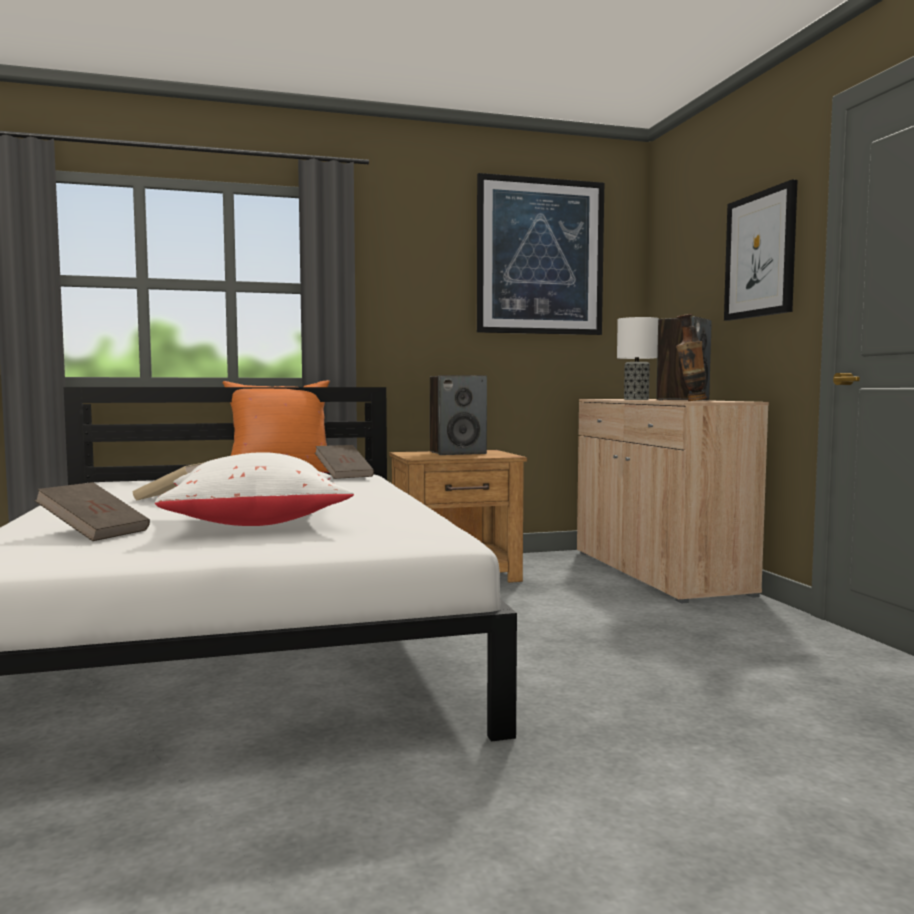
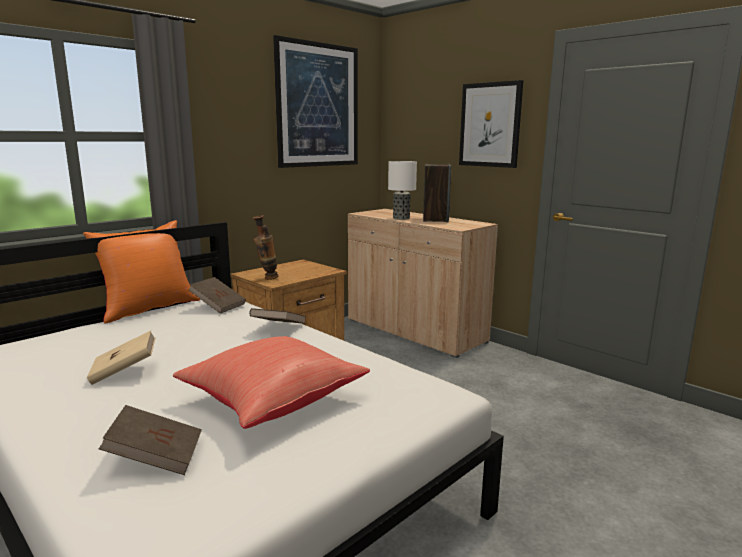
camera: 30 degrees left, 10 degrees up
(256, 523) = (271, 401): white pillow -> red pillow
(371, 492) = (279, 329): none -> brown book
(458, 453) = (287, 269): speaker -> none
(690, 401) = (452, 225): vase -> vase (267, 279)

